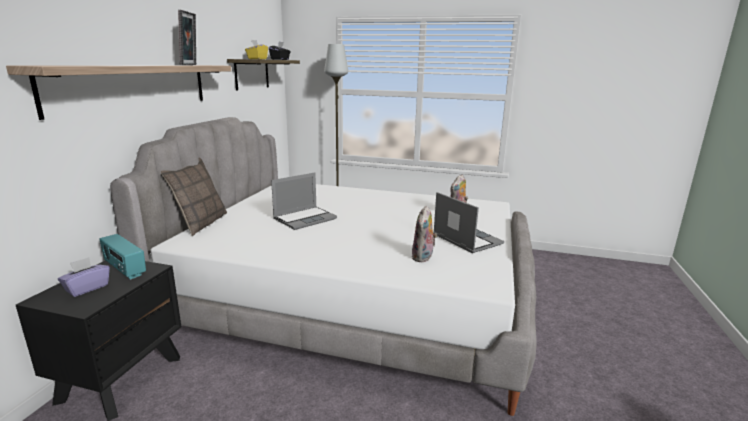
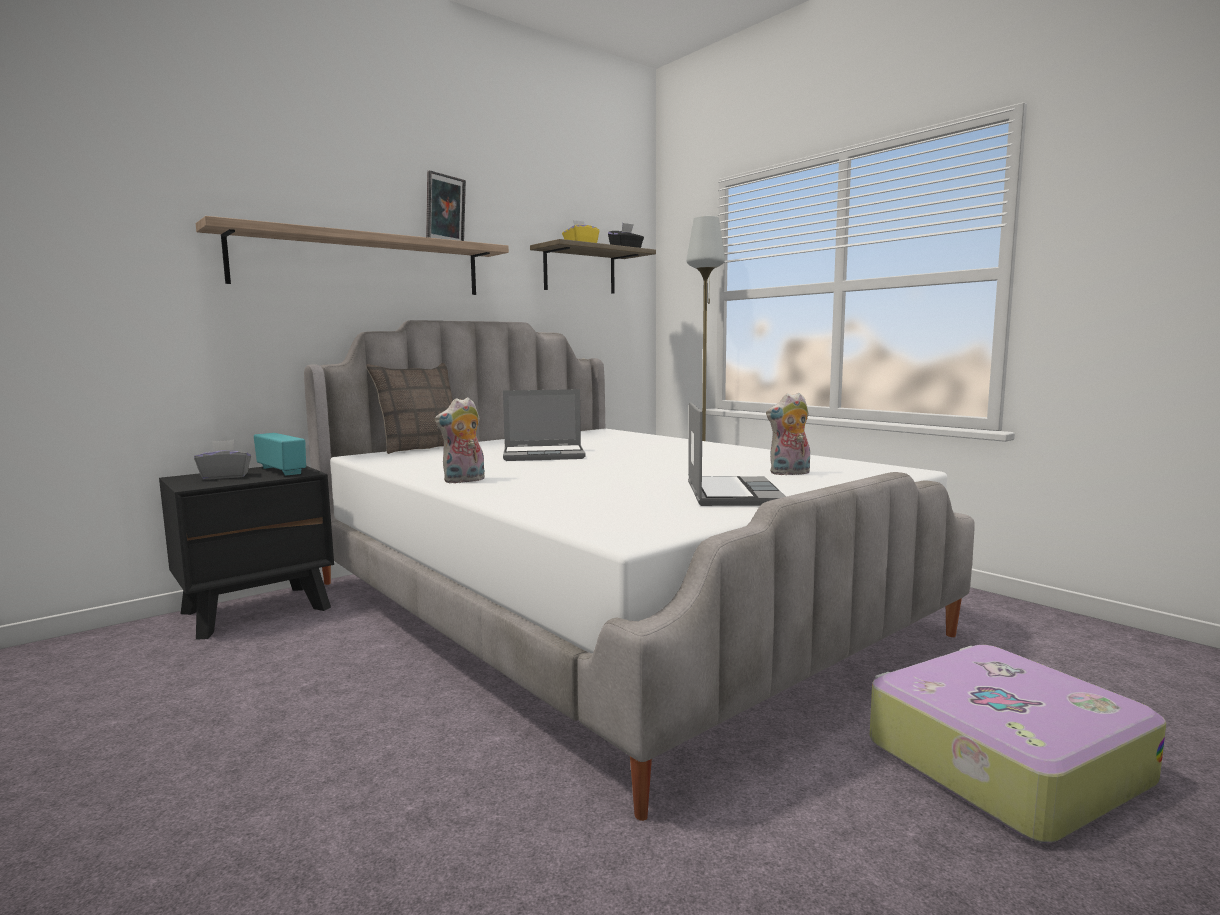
camera: 35 degrees right, 10 degrees down
(87, 288) = (225, 476): purple tissue box -> grey tissue box
(124, 269) = (282, 471): radio -> radio turned 150 degrees clockwise
(423, 258) = (607, 499): plush toy -> plush toy (464, 481)
(580, 331) = (1000, 762): none -> suitcase

